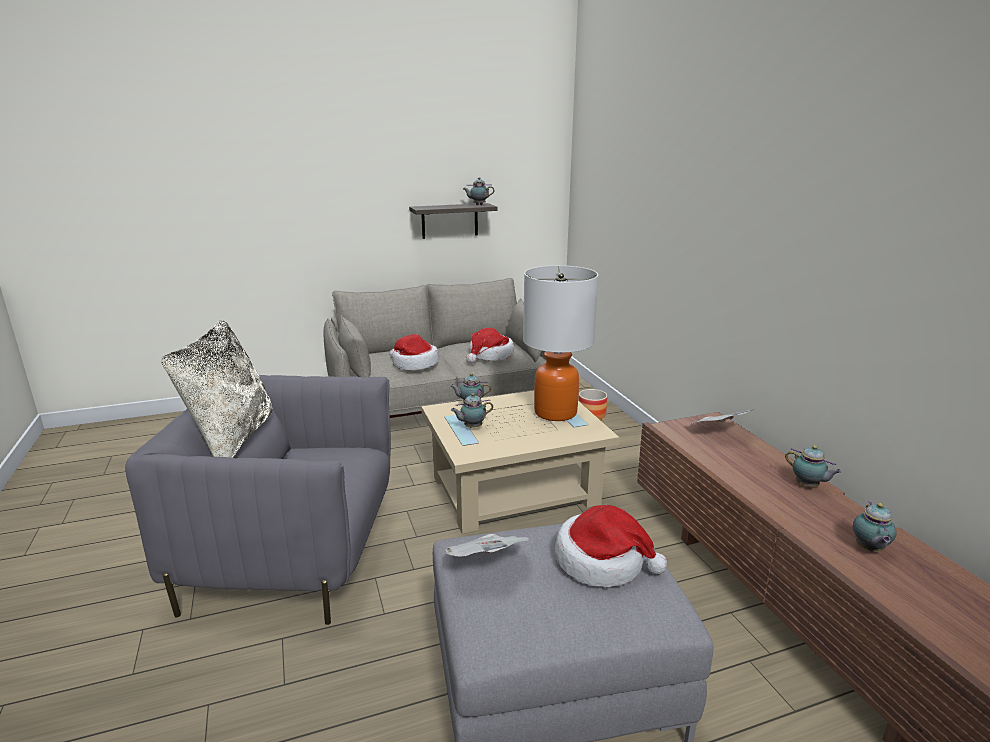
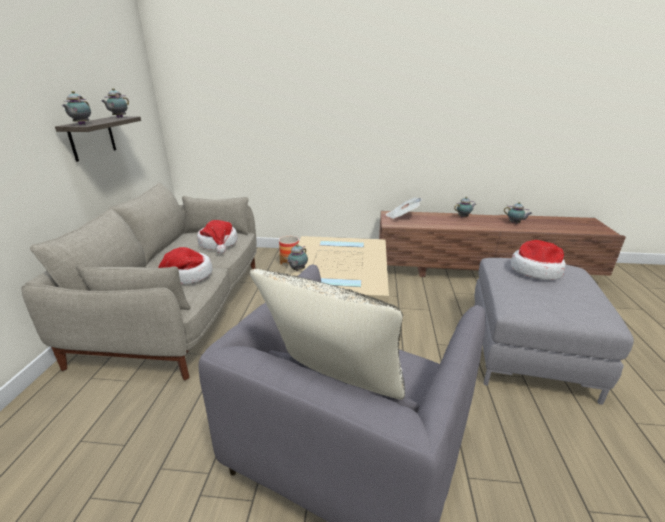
camera: 65 degrees left, 5 degrees up
(471, 427) = (336, 277): teapot -> teapot (81, 124)
(486, 563) = (535, 302): newspaper -> none
(555, 413) = (339, 246): table lamp -> none

